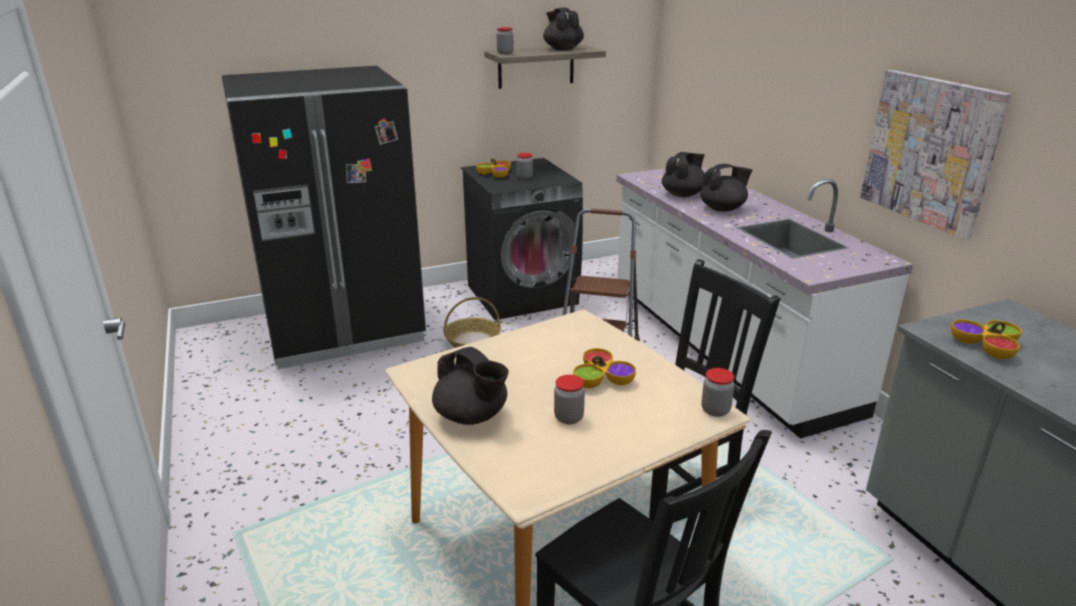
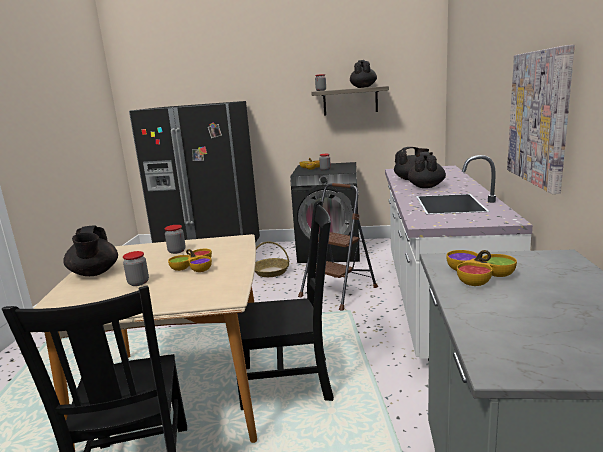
camera: 30 degrees right, 10 degrees down
(715, 410) = (229, 295): jar -> jar (177, 251)
(723, 209) = (426, 186): black teapot -> black teapot turned 90 degrees counterclockwise

